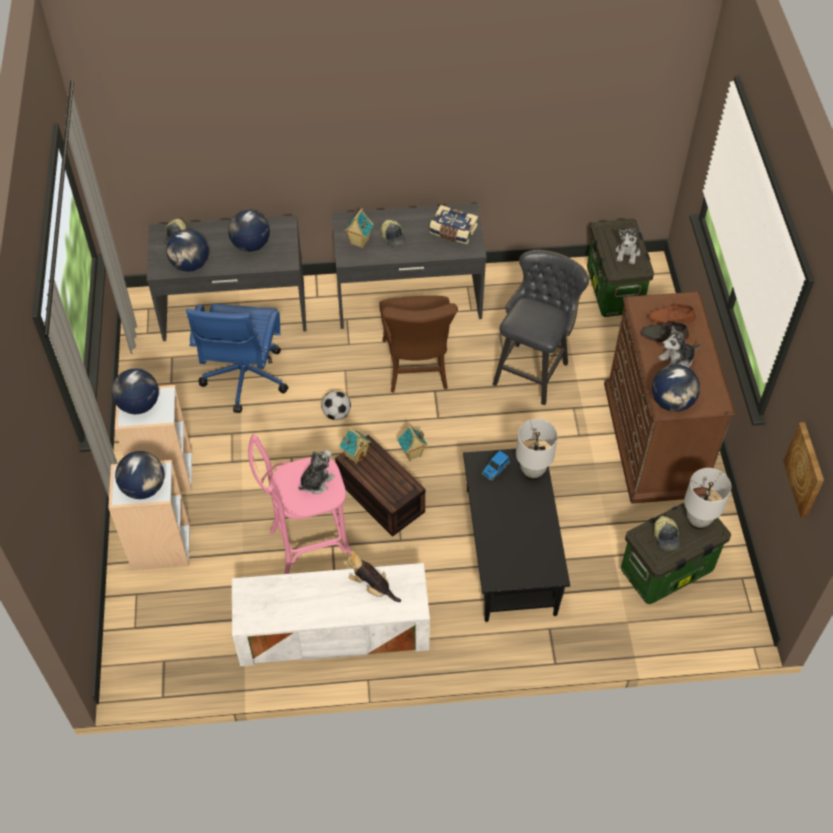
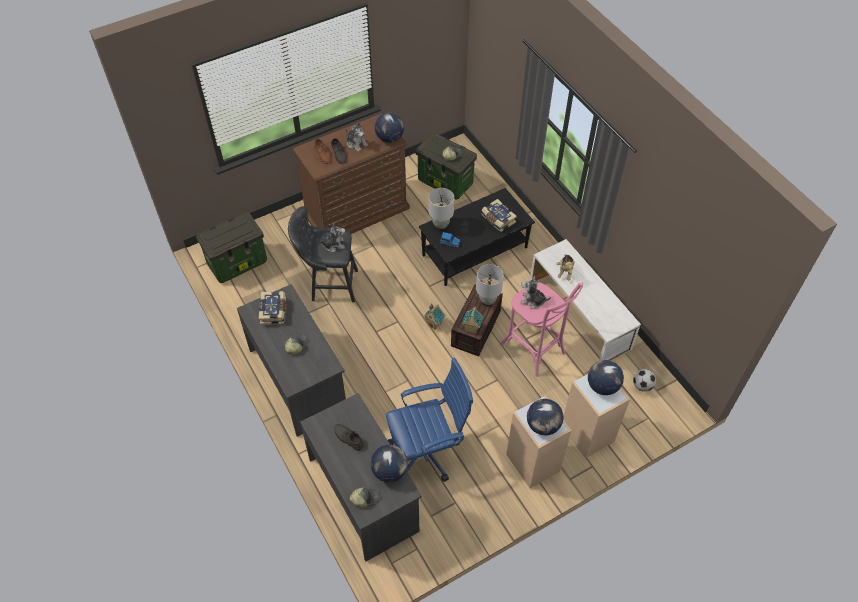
camera: 115 degrees left, 0 degrees up
(250, 245) = (348, 438): globe -> grey shoe
(336, 414) = (425, 380): football -> football (642, 386)
(359, 242) = (311, 365): toy house -> none
(417, 368) = (361, 349): brown chair -> none
(509, 545) = (497, 219): none -> book
(627, 253) = (233, 229): plush toy -> plush toy (333, 244)
(698, 520) = (433, 146): white table lamp -> white table lamp (487, 301)
(806, 470) = (430, 53): picture -> none

